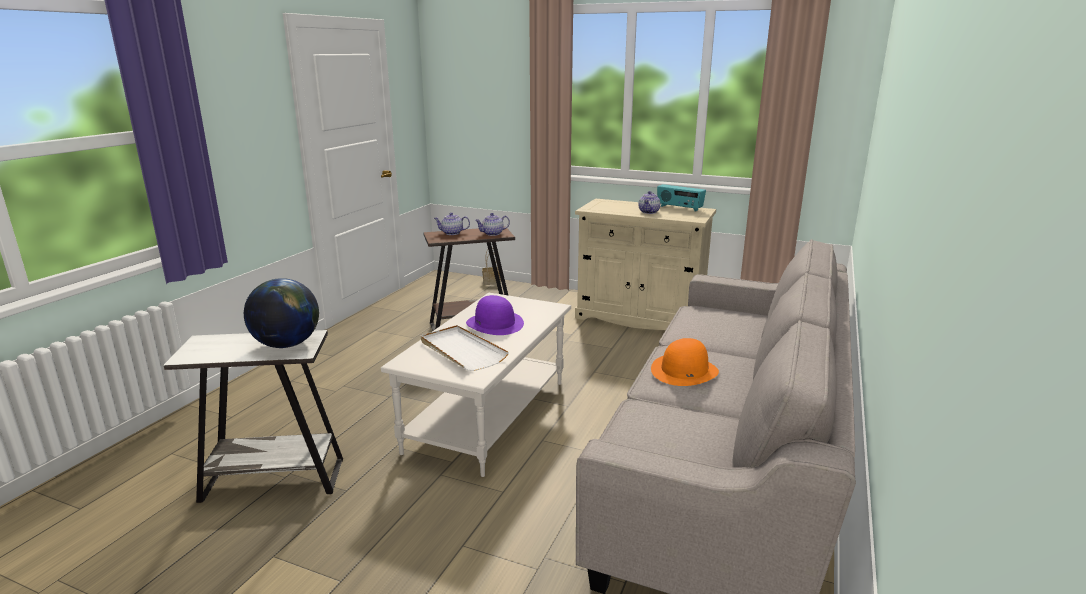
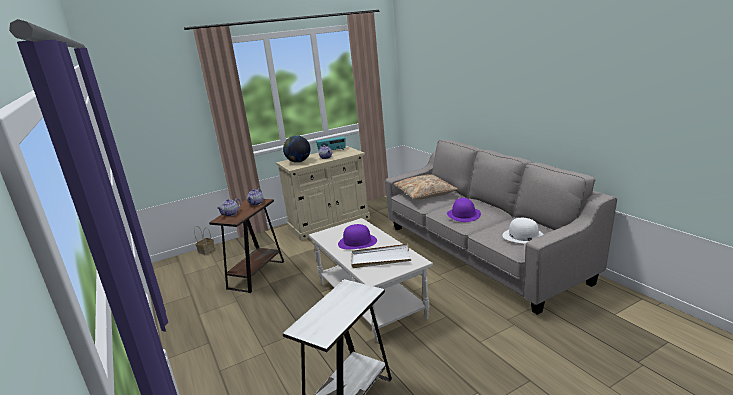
camera: 50 degrees left, 0 degrees up
(286, 344) = (351, 295): globe -> globe (298, 161)
(667, 445) = (523, 236): none -> white hat
(684, 371) = (463, 214): orange hat -> purple hat
(720, 321) = (424, 193): none -> beige pillow

